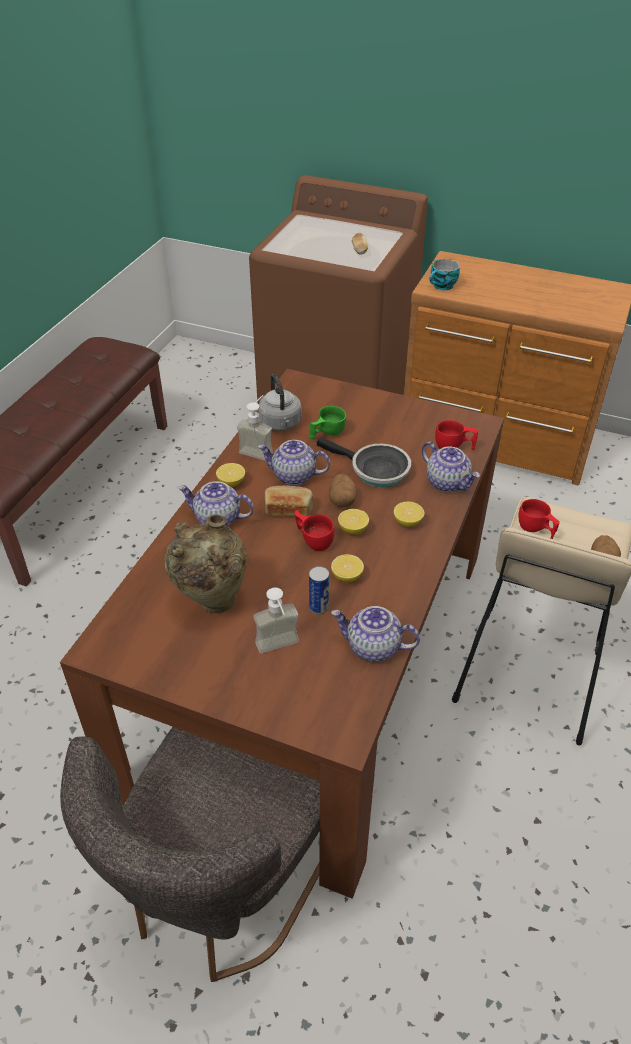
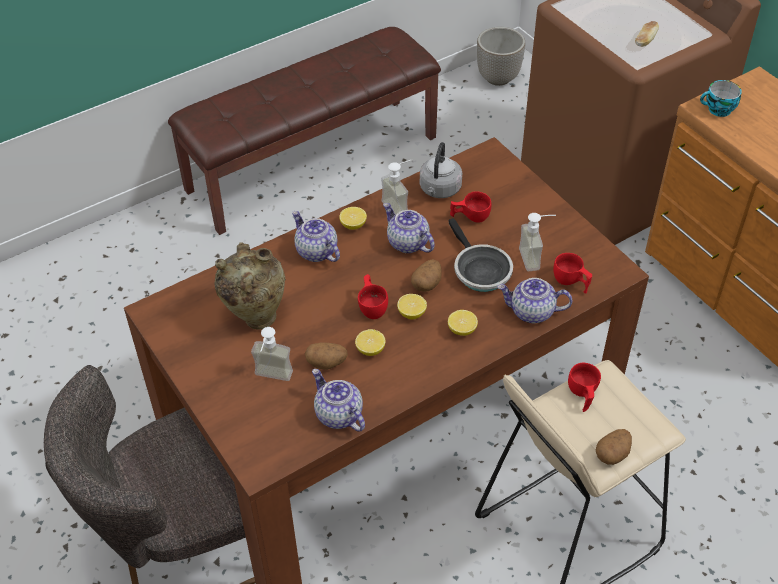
camera: 35 degrees right, 5 degrees up
(183, 364) = (498, 78): none -> planter
(288, 509) = (377, 270): bread -> none
(318, 607) = (327, 363): can -> potato
(326, 433) = (470, 216): green cup -> red cup
(410, 441) = (536, 258): none -> soap dispenser
(448, 482) = (531, 312): teapot -> teapot turned 105 degrees clockwise

